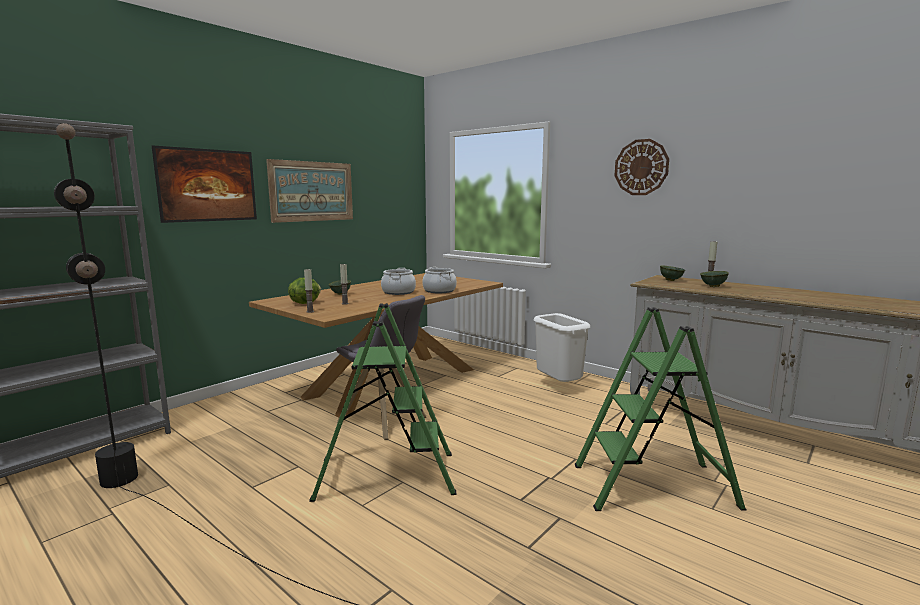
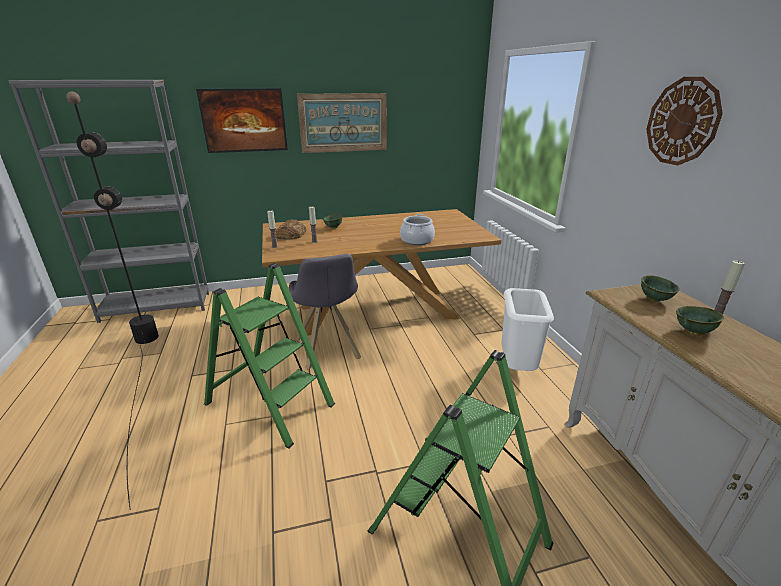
camera: 35 degrees right, 15 degrees up
(305, 303) = (290, 234): lettuce -> bread
(398, 292) = (380, 235): cooking pot -> none

